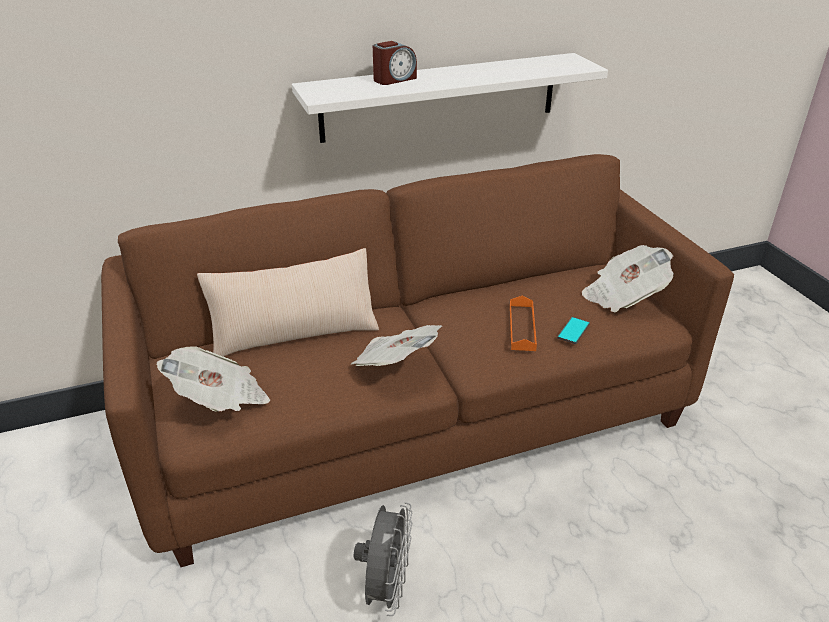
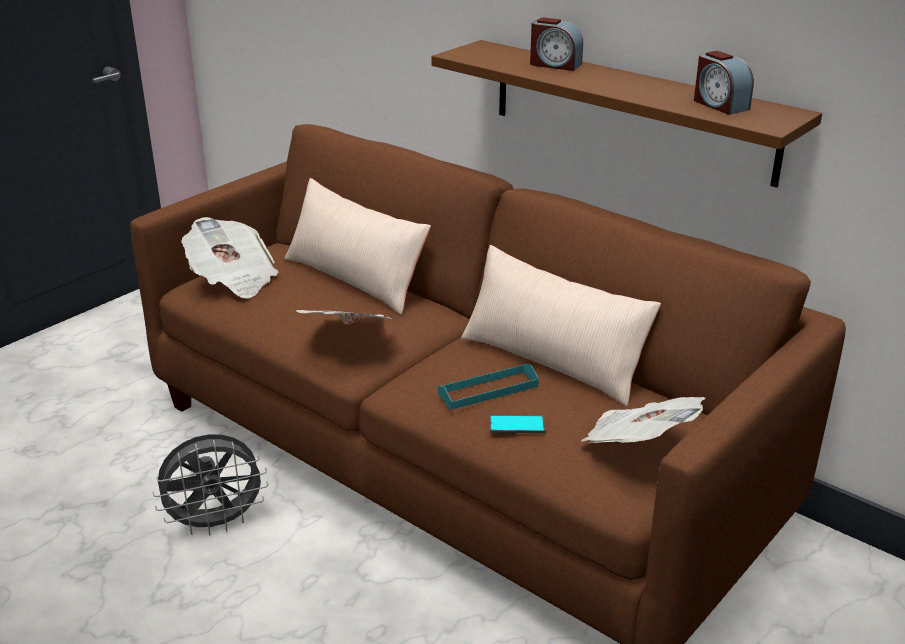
camera: 60 degrees right, 5 degrees down
(440, 97) = (630, 110): white shelf -> brown shelf
(500, 290) = (553, 360): none -> beige pillow
(522, 327) = (488, 390): orange tray -> turquoise tray
(536, 66) = (719, 105): none -> alarm clock

